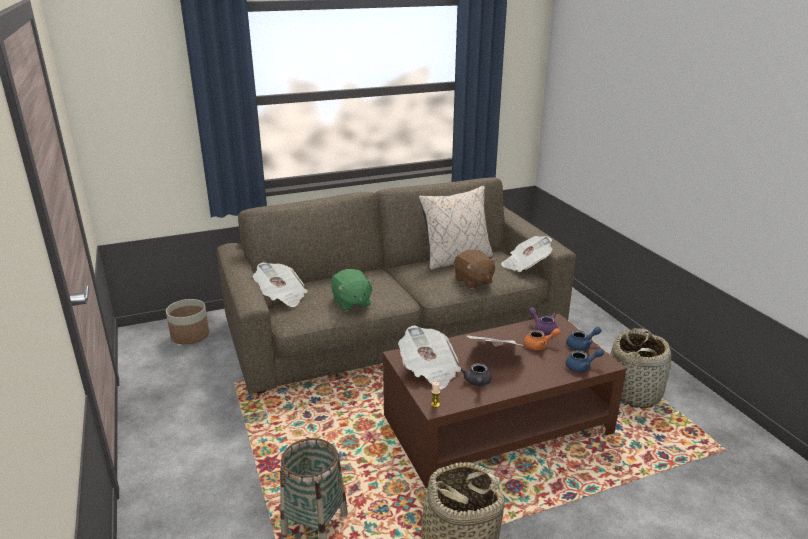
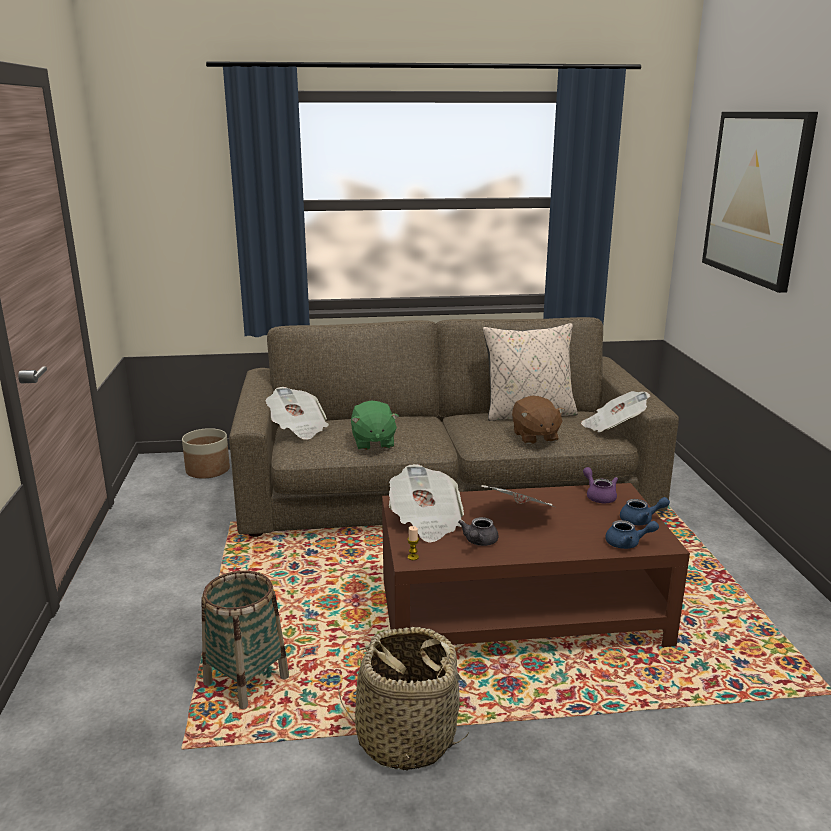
camera: 15 degrees right, 5 degrees down
(539, 345) = (583, 513): orange teapot -> none
(620, 84) = (756, 196): none -> picture
(633, 392) = (727, 603): basket -> none

